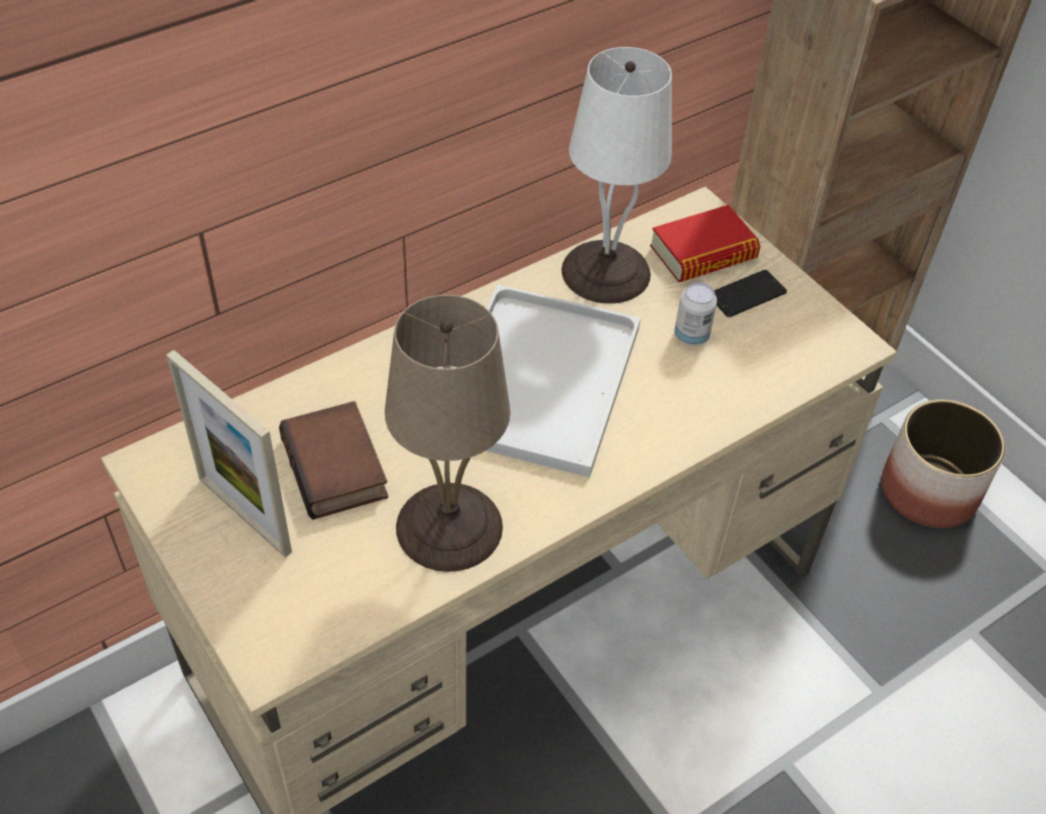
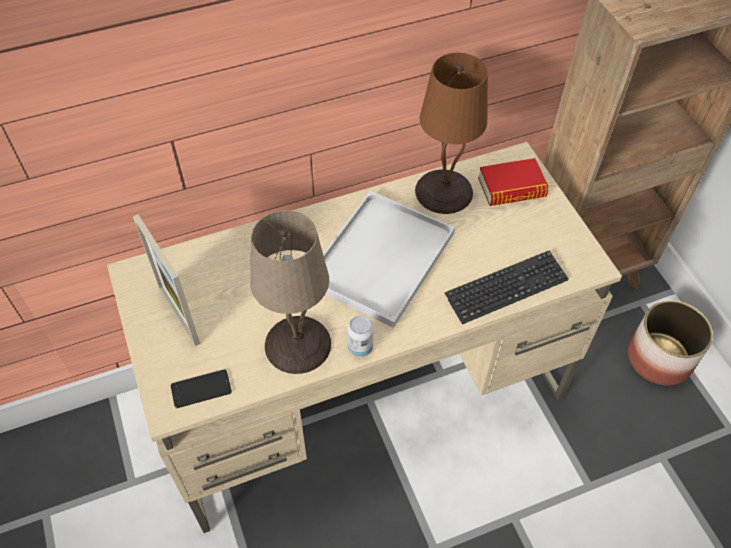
camera: 15 degrees right, 5 degrees up
(338, 468) = (242, 294): book -> none
(604, 271) = (443, 190): white table lamp -> brown table lamp
(691, 336) = (486, 244): can -> can (360, 347)
(739, 394) = (506, 288): none -> keyboard
(747, 294) = (532, 221): phone -> phone (201, 389)

